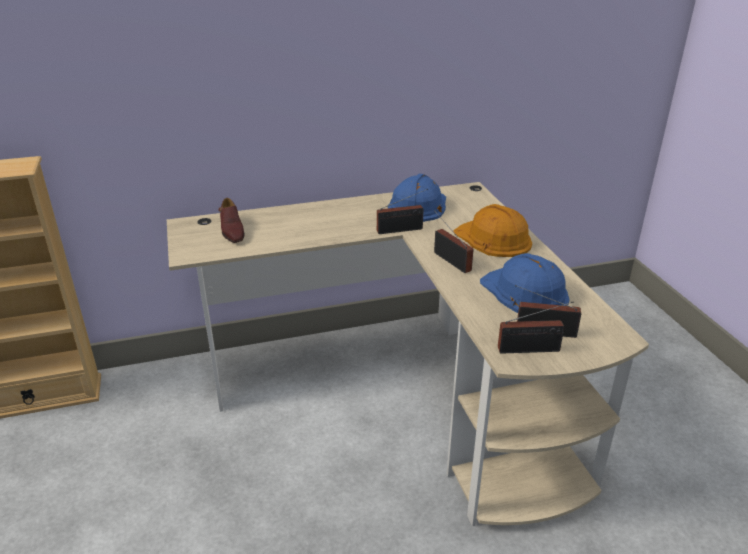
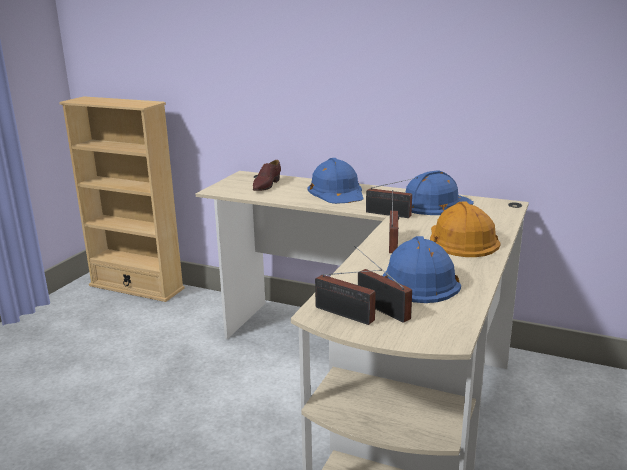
camera: 40 degrees right, 10 degrees down
(314, 217) = (337, 191): none -> blue hard hat

